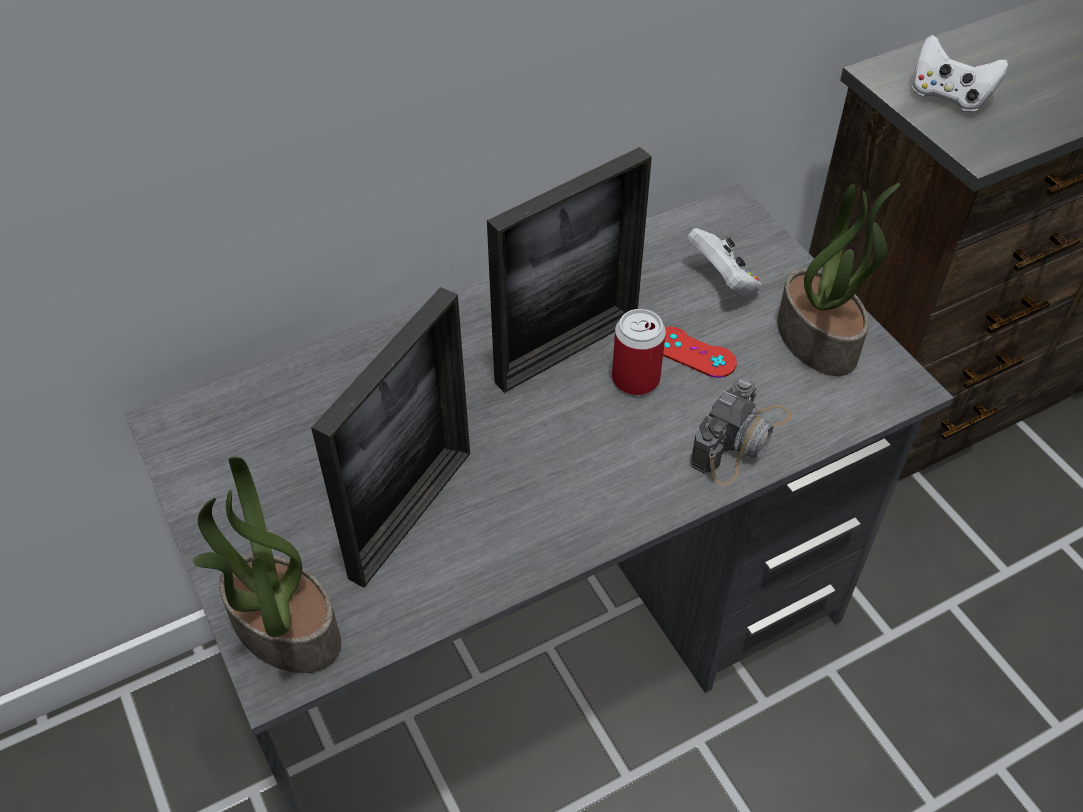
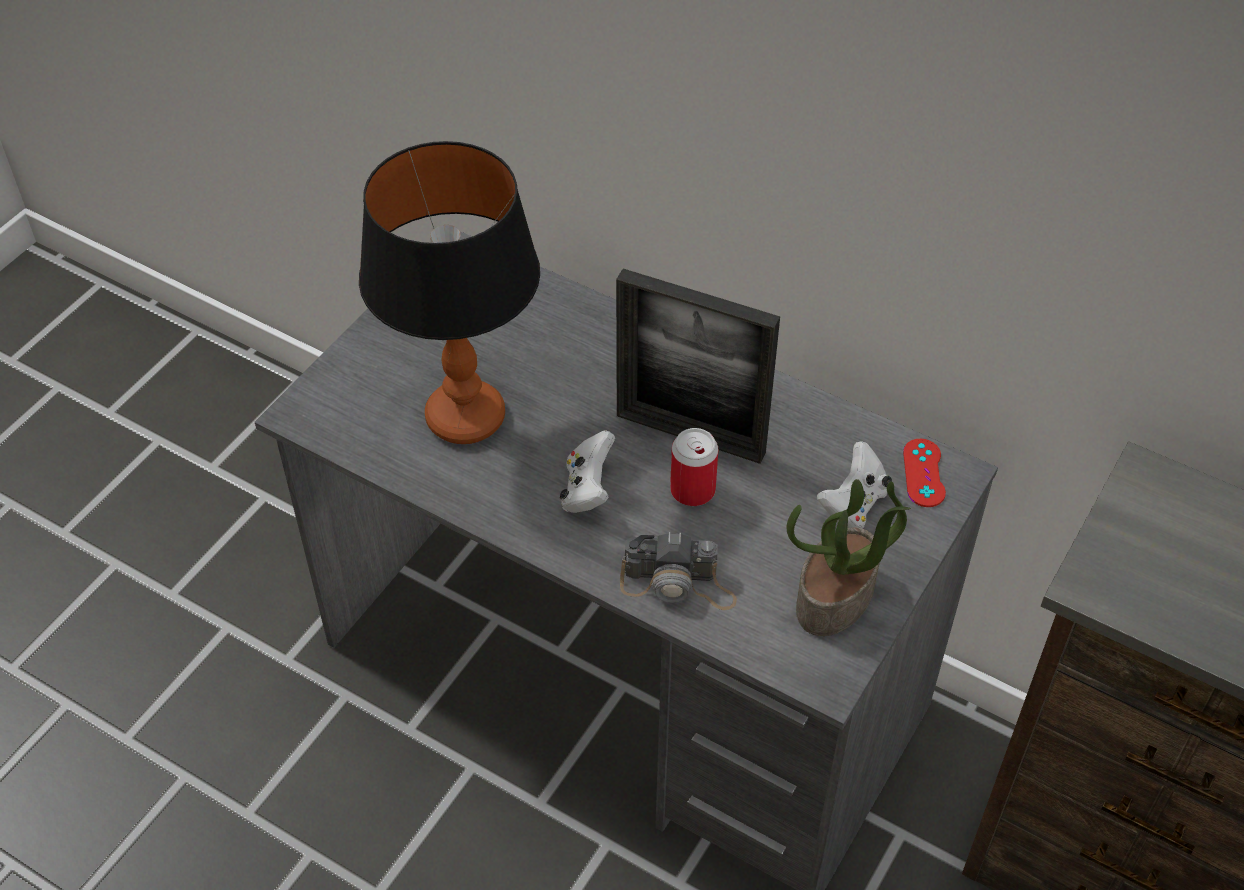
camera: 60 degrees right, 0 degrees up
(283, 630) = (332, 399): potted plant -> none
(411, 514) = (467, 417): picture frame -> table lamp
(693, 352) = (751, 516): red game controller -> red game controller (924, 473)
(949, 96) = (1156, 536): white game controller -> white game controller (587, 490)

